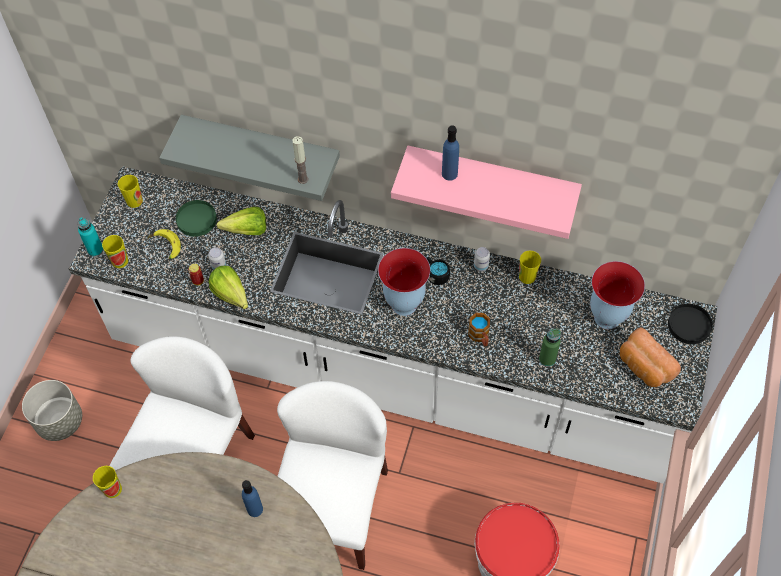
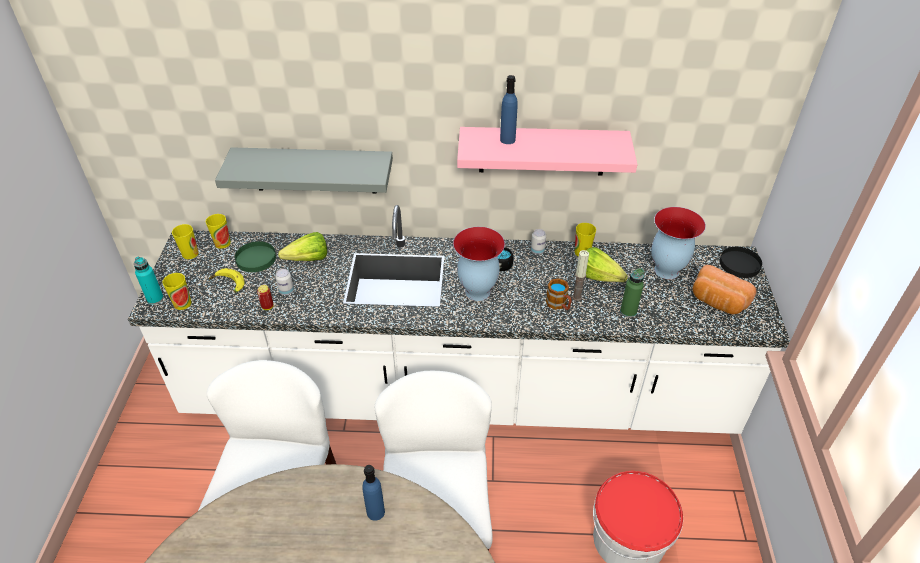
camera: 15 degrees left, 15 degrees down
(60, 421) = (131, 504): grey planter -> none
(112, 489) = (205, 526): cup -> cup (222, 243)
(232, 298) = (306, 315): lettuce -> lettuce (602, 279)
(303, 179) = (364, 175): candle -> candle (577, 297)

